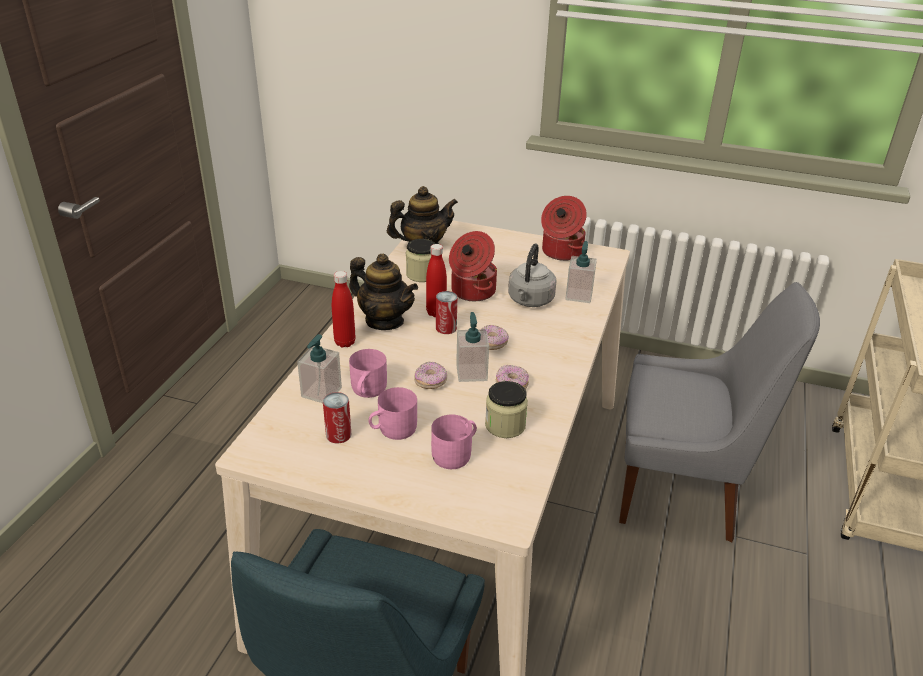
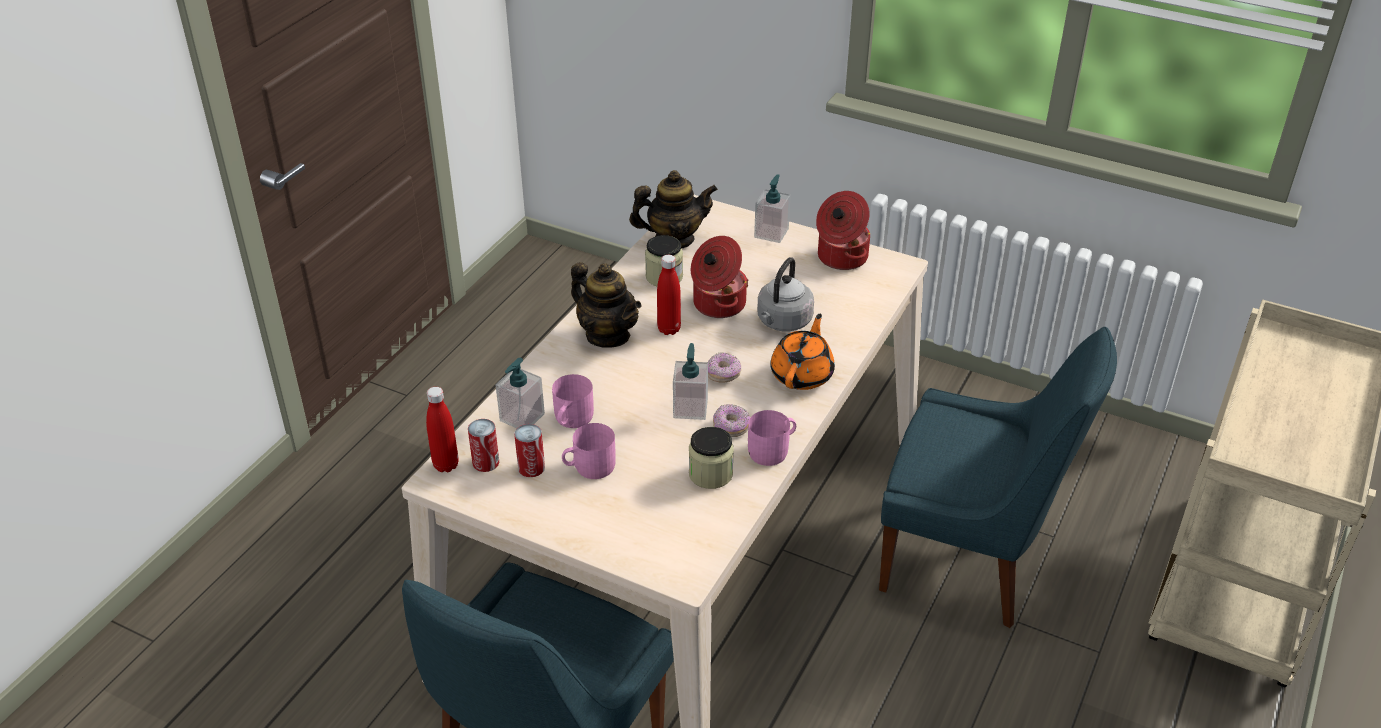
camera: 10 degrees right, 5 degrees up
(345, 342) = (558, 359): red bottle -> red bottle (446, 465)
(430, 382) = (642, 416): donut -> none
(446, 328) = (675, 350): can -> can (486, 462)
(456, 454) = (649, 501): pink mug -> pink mug (773, 450)
(559, 338) = (802, 374): none -> orange teapot
(579, 295) = (844, 319): soap dispenser -> soap dispenser (771, 233)
(682, 490) = (969, 559): grey chair -> blue chair

